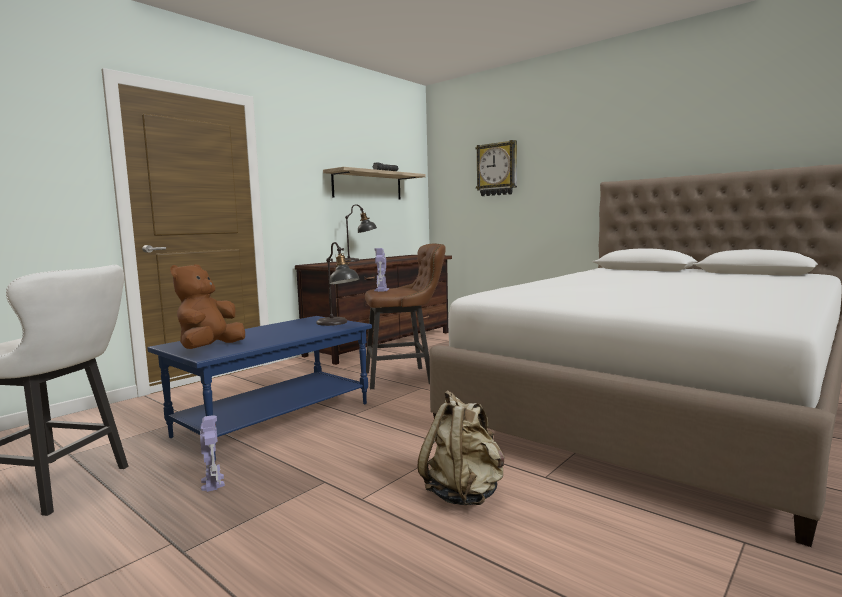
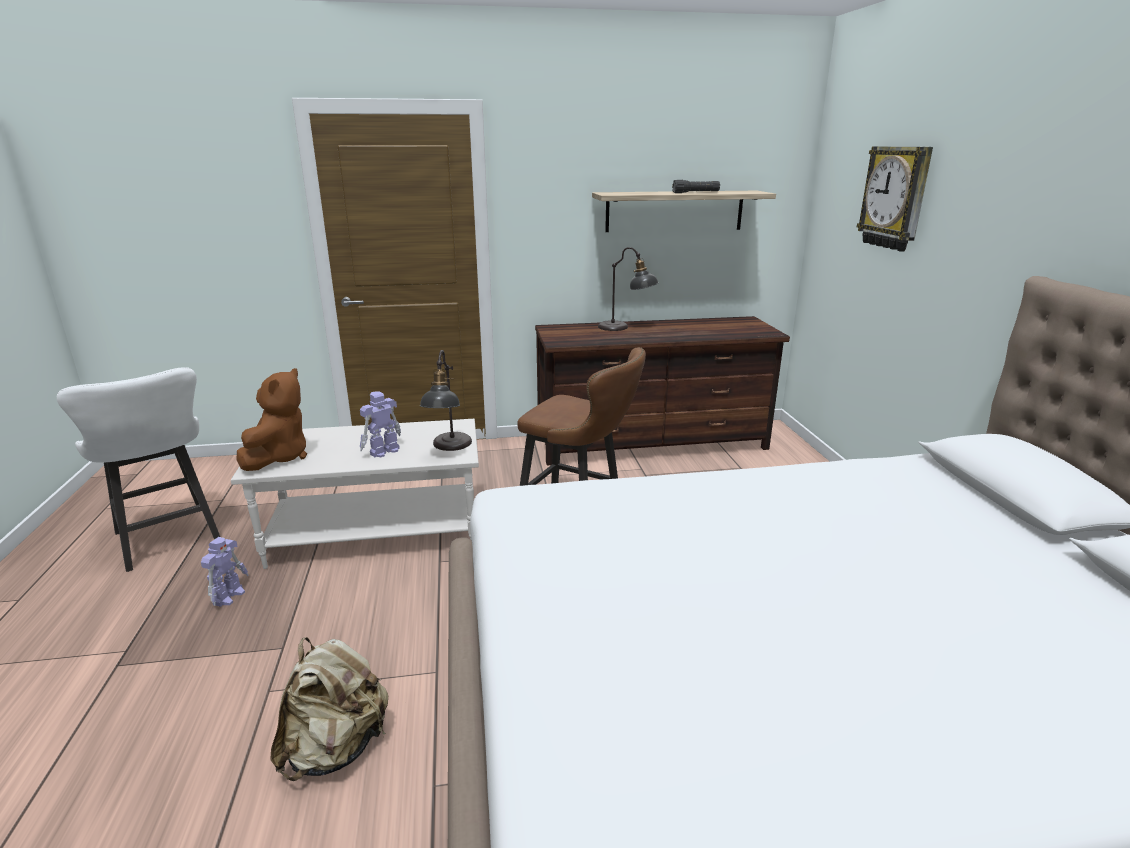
camera: 40 degrees right, 15 degrees up
(209, 349) = (279, 457): brown plush toy -> brown plush toy turned 135 degrees clockwise
(275, 419) = (377, 532): blue coffee table -> white coffee table
(381, 290) = (553, 404): toy robot -> toy robot (383, 451)

